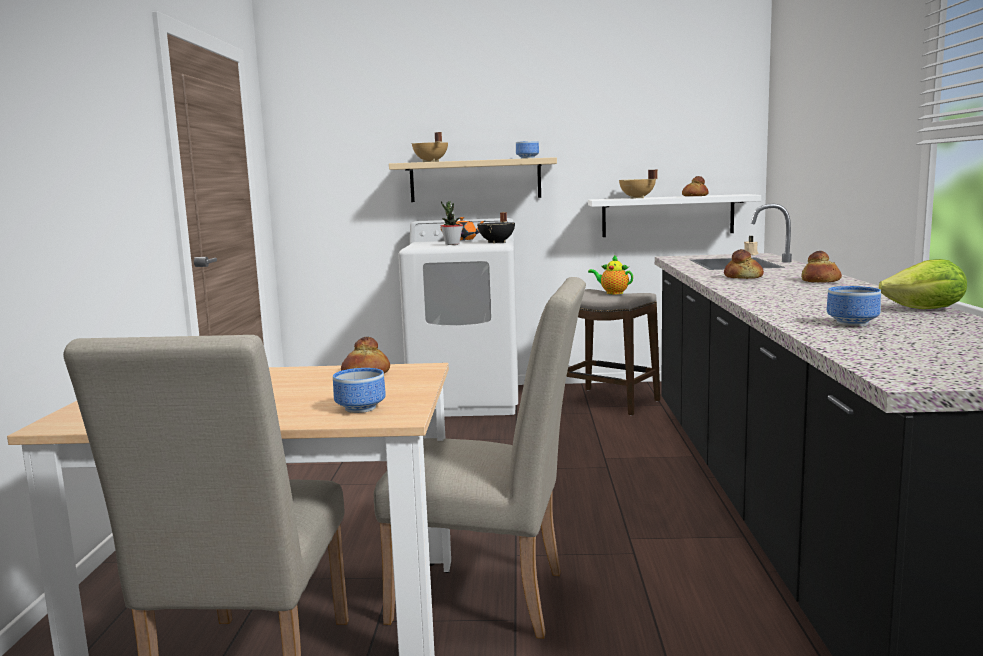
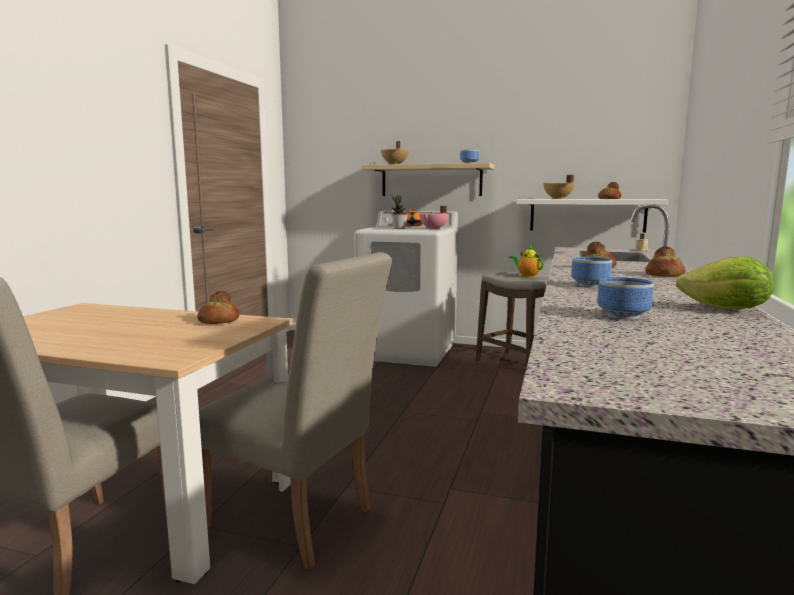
camera: 15 degrees right, 0 degrees up
(363, 408) = (163, 348): bowl -> bowl (592, 285)
(497, 242) = (434, 229): black cooking pot -> pink cooking pot

